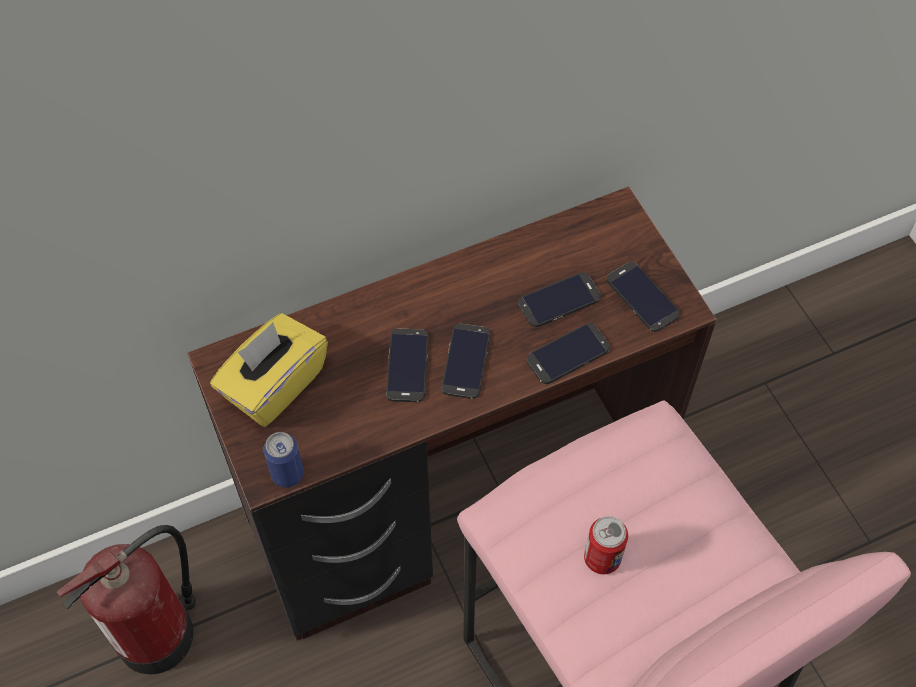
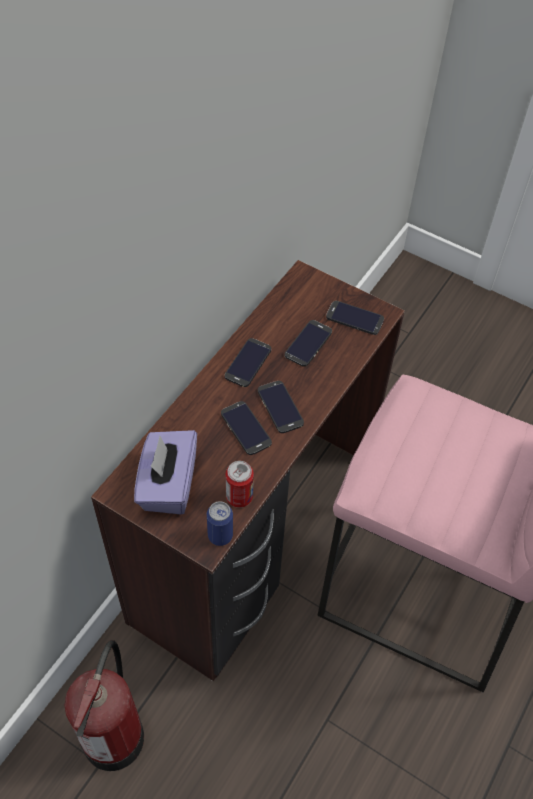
camera: 35 degrees left, 5 degrees down
(274, 385) = (168, 485): yellow tissue box -> purple tissue box
(568, 354) = (337, 372): phone -> phone (248, 363)
(602, 558) = (444, 478): can -> can (239, 497)

